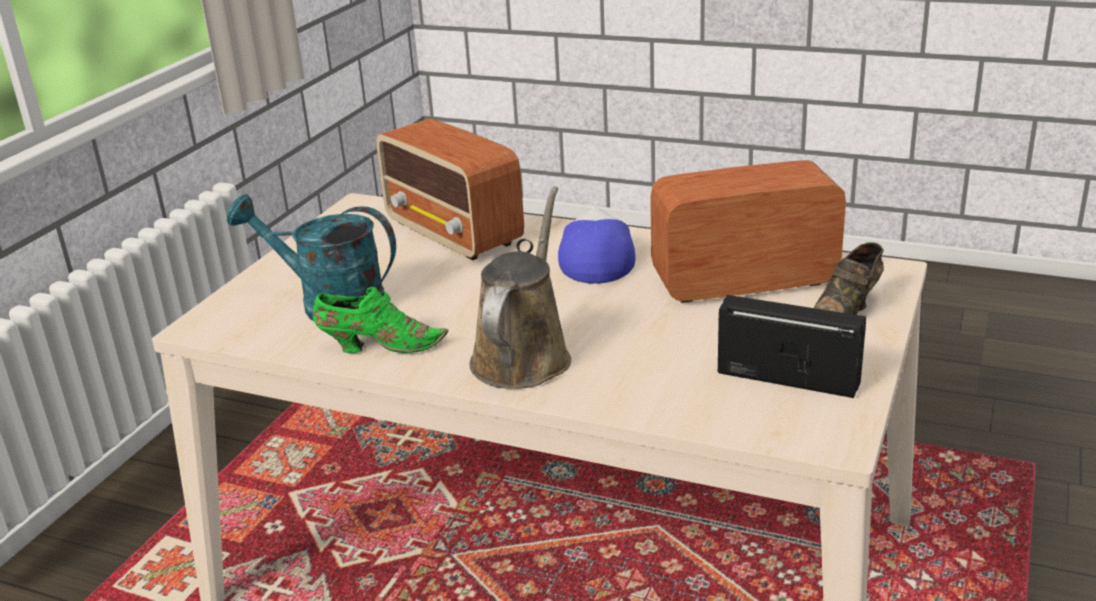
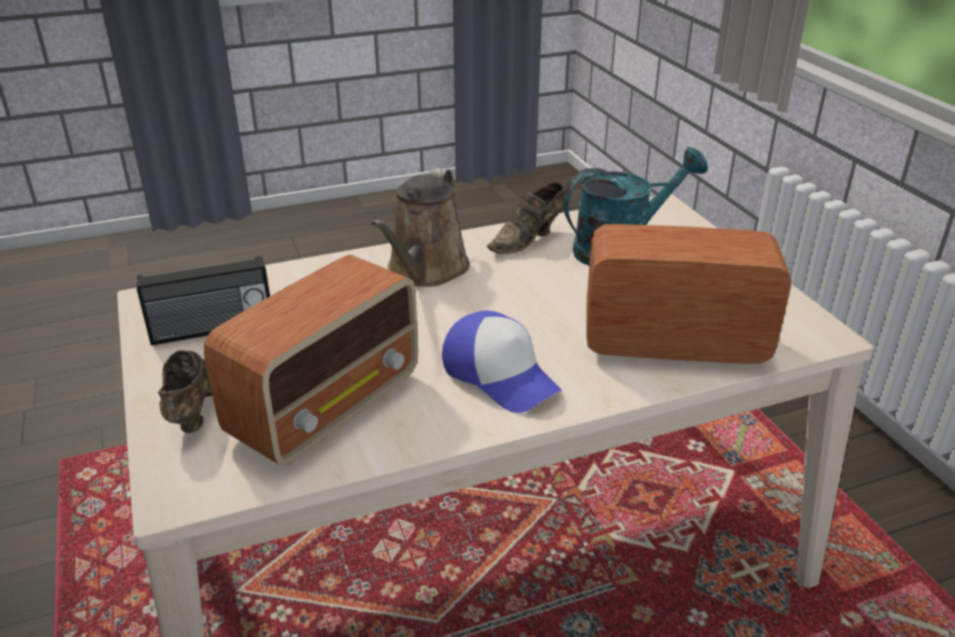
camera: 135 degrees right, 5 degrees up
(378, 347) = (529, 239): green shoe -> brown shoe
(524, 355) = (425, 271): brown watering can -> brown watering can turned 45 degrees clockwise

